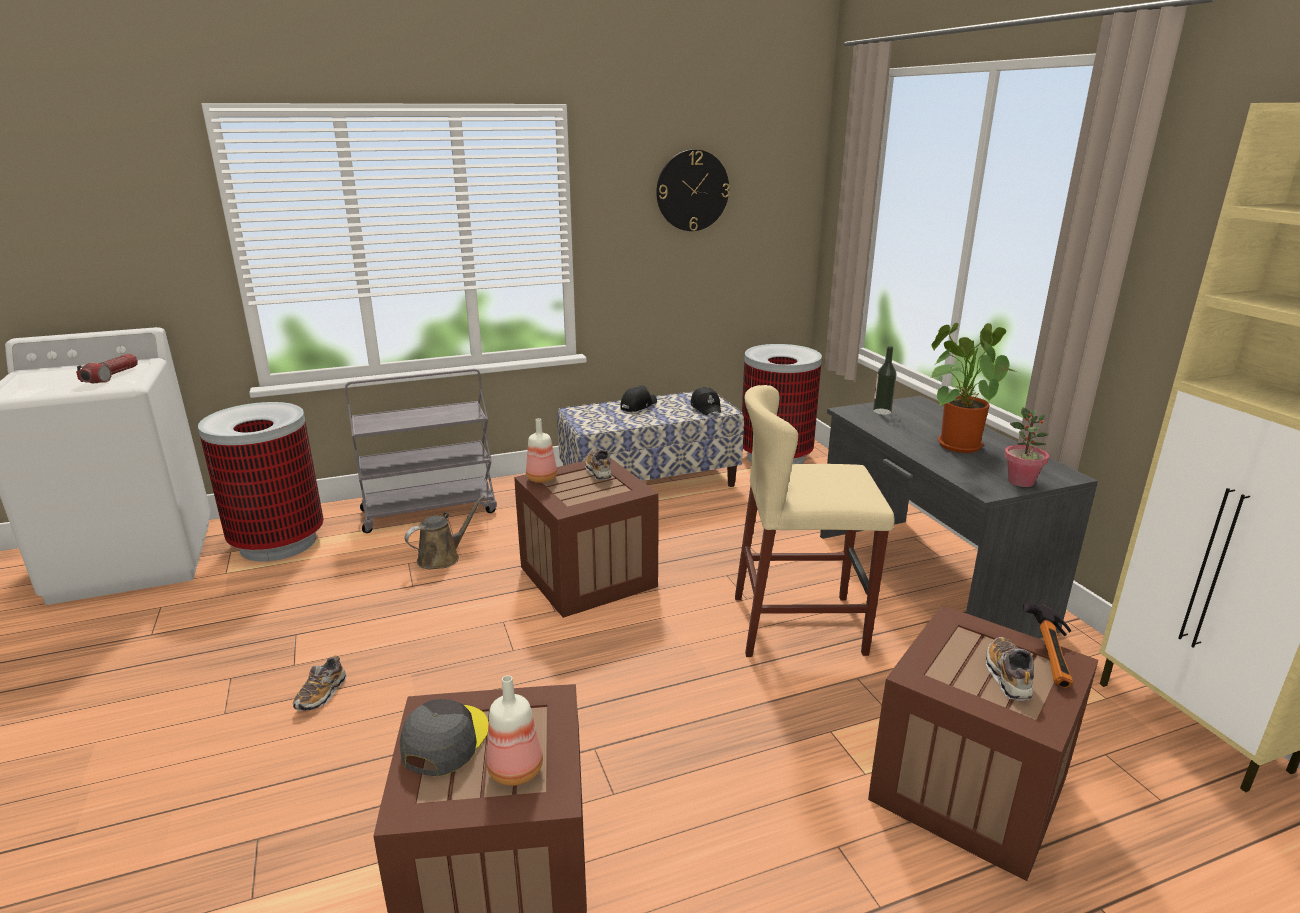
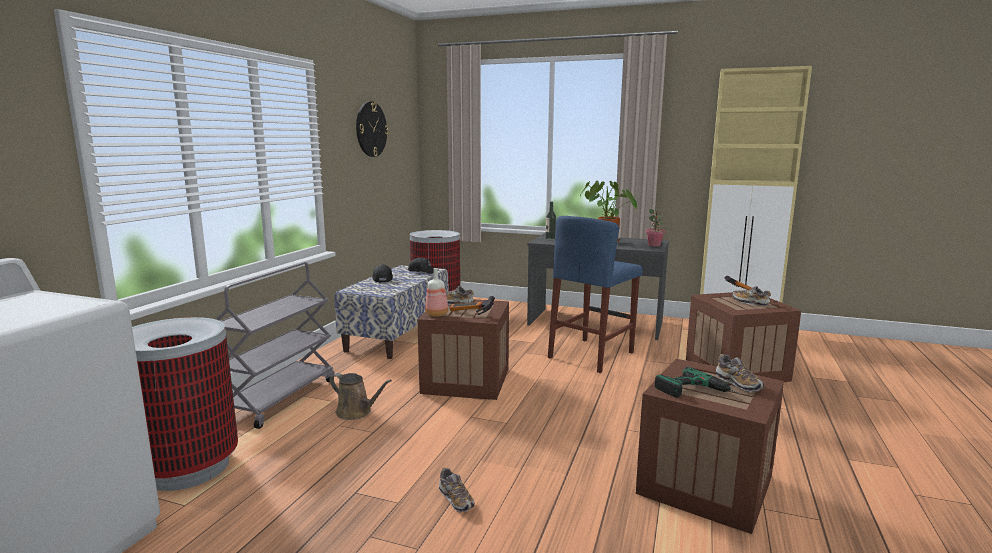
camera: 50 degrees left, 10 degrees down
(111, 376) = (42, 305): flashlight -> none
(442, 557) = (356, 412): brown watering can -> brown watering can turned 120 degrees clockwise
(445, 741) = (698, 392): grey cap -> power drill
(517, 769) = (738, 383): bottle -> shoe
(570, 494) = (469, 315): none -> hammer
(798, 625) = (591, 355): beige stool -> blue stool

